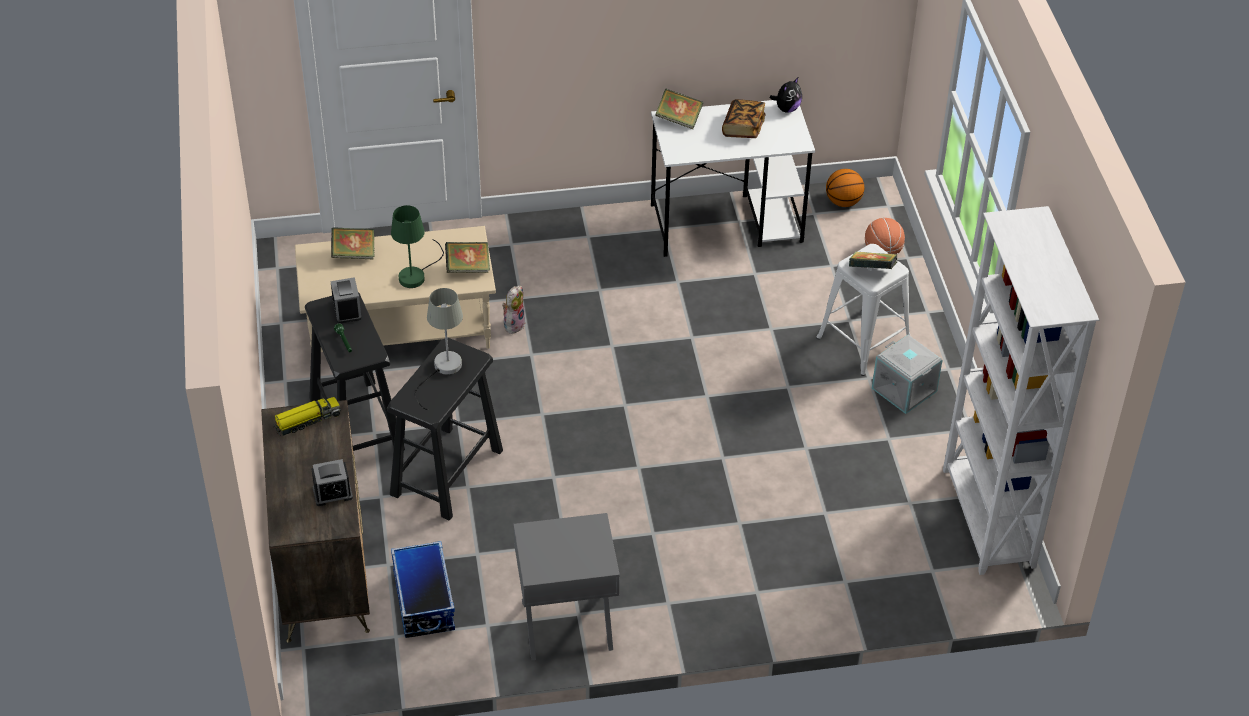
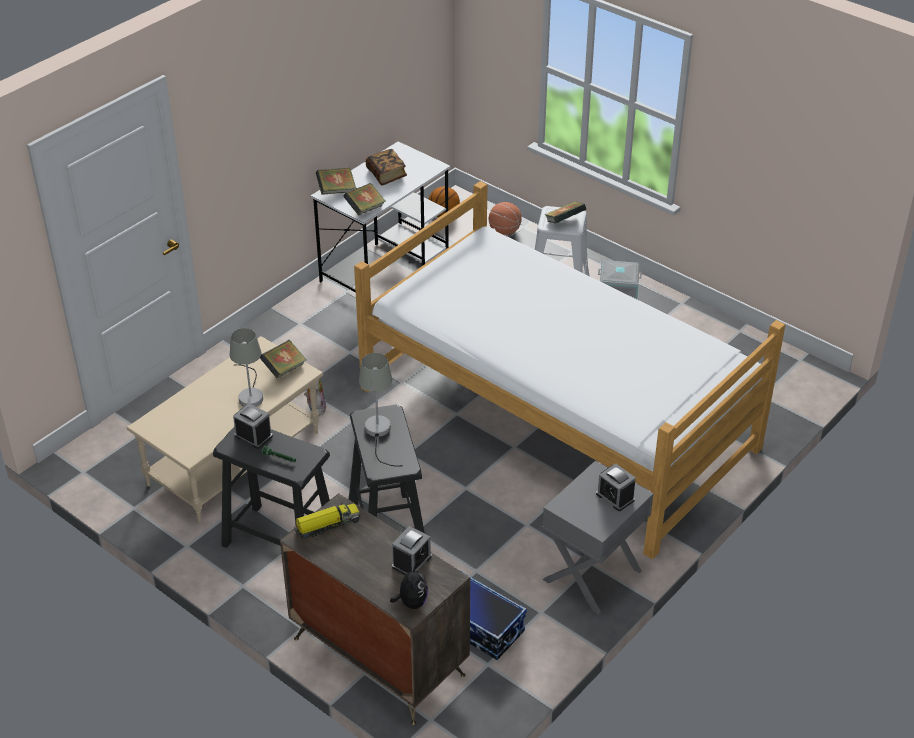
camera: 40 degrees left, 5 degrees down
(307, 420) = (326, 525): toy truck -> toy truck turned 45 degrees clockwise
(354, 254) = (184, 407): book -> book (365, 209)
(416, 274) = (250, 394): green table lamp -> grey table lamp
(582, 555) = (615, 497): none -> alarm clock
(707, 466) = (557, 419): none -> bed
(786, 108) = (400, 150): plush toy -> plush toy (412, 602)
(987, 519) = (755, 348): white bookcase -> none

